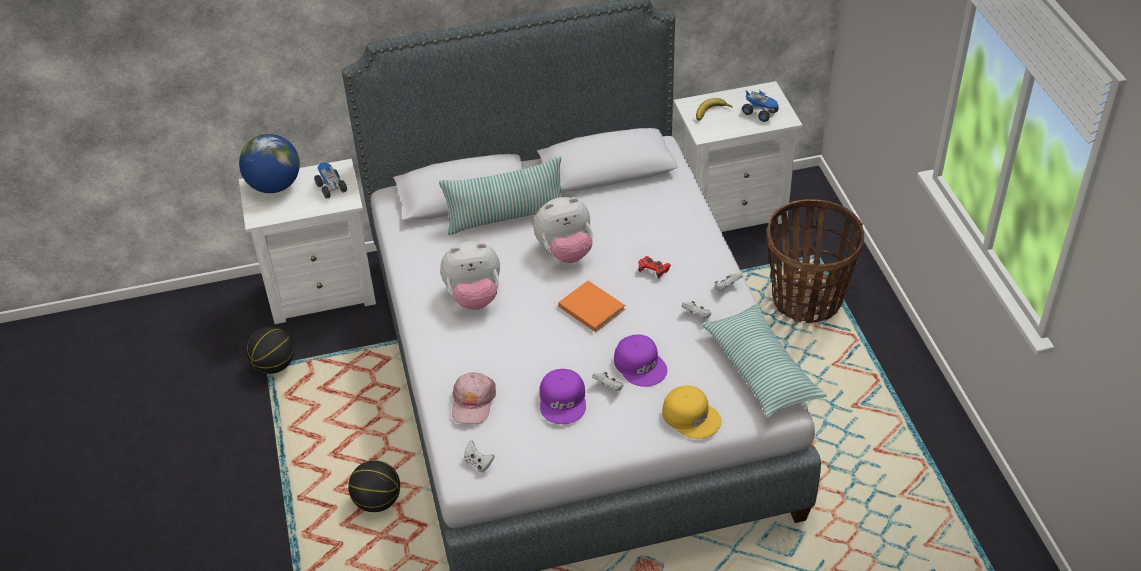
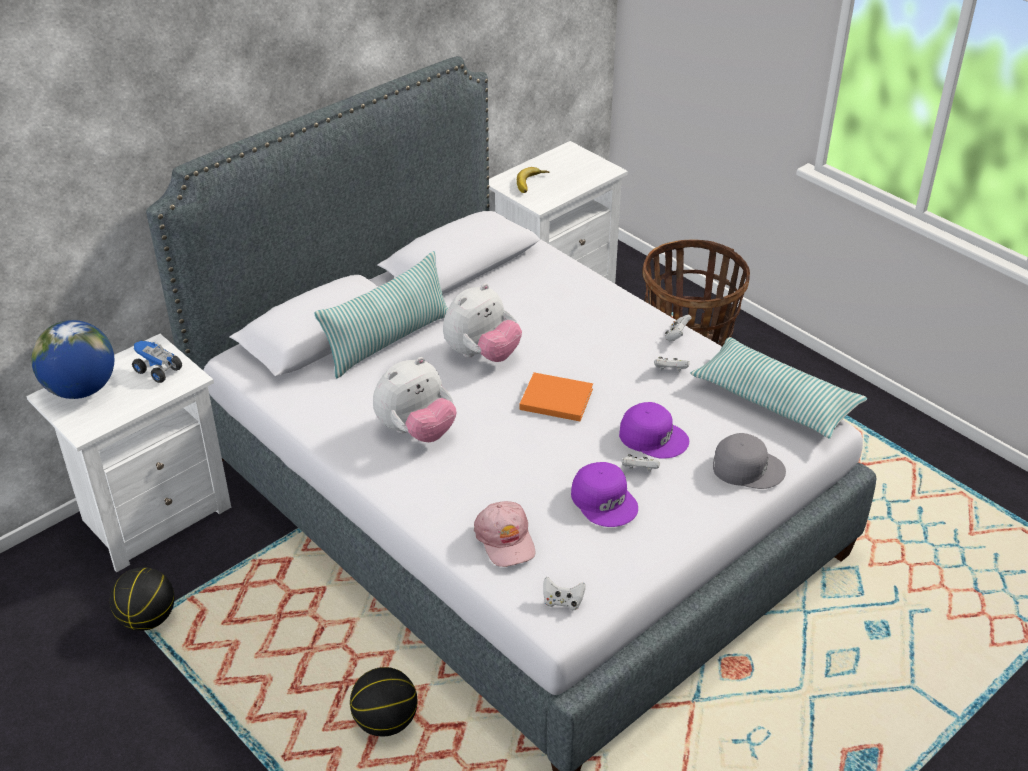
camera: 30 degrees left, 5 degrees down
(653, 270) = (590, 343): red game controller -> none
(691, 416) = (747, 467): yellow cap -> grey cap
(760, 113) = (579, 171): toy truck -> none

